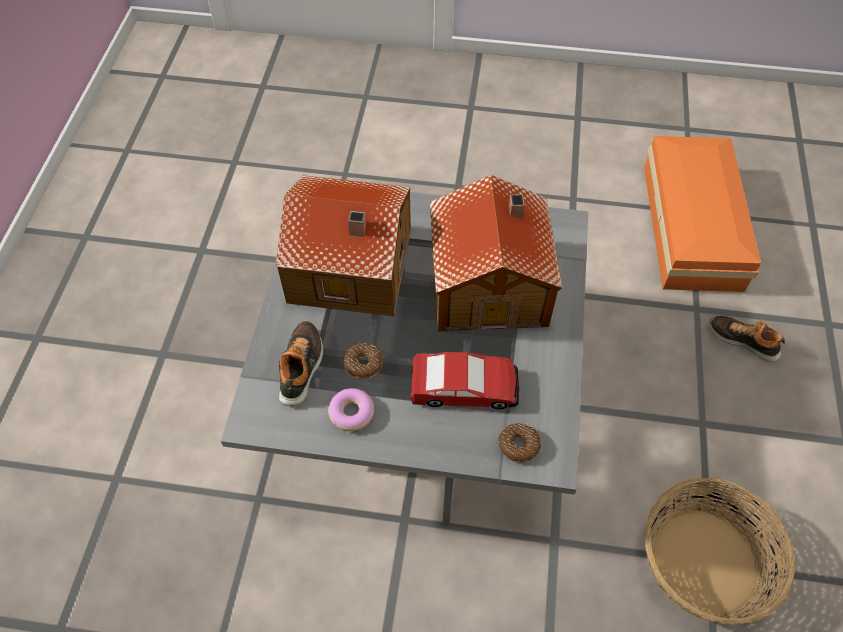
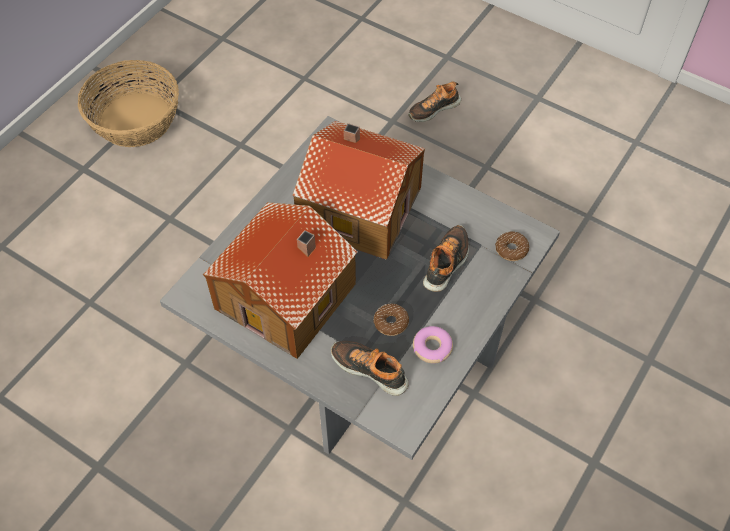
camera: 65 degrees left, 0 degrees up
(464, 387) = (447, 262): toy car -> shoe
(693, 224) = (316, 83): orange storage box -> none
(704, 563) = (587, 219): basket -> basket (136, 120)

